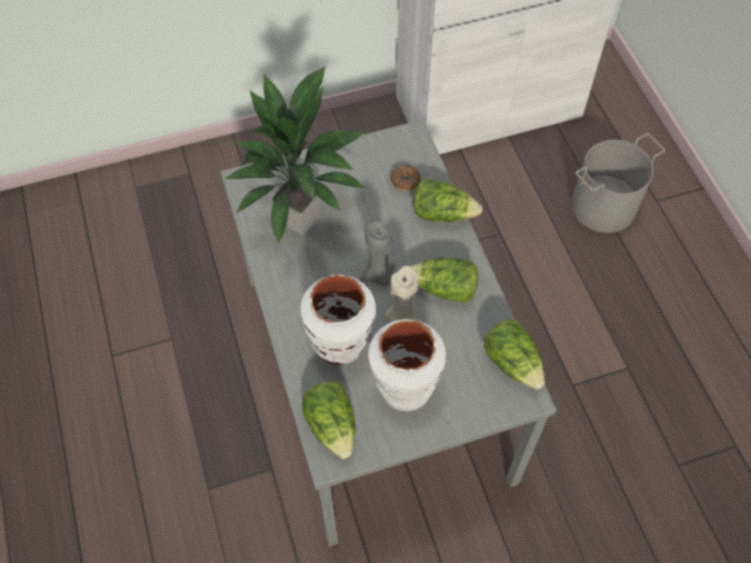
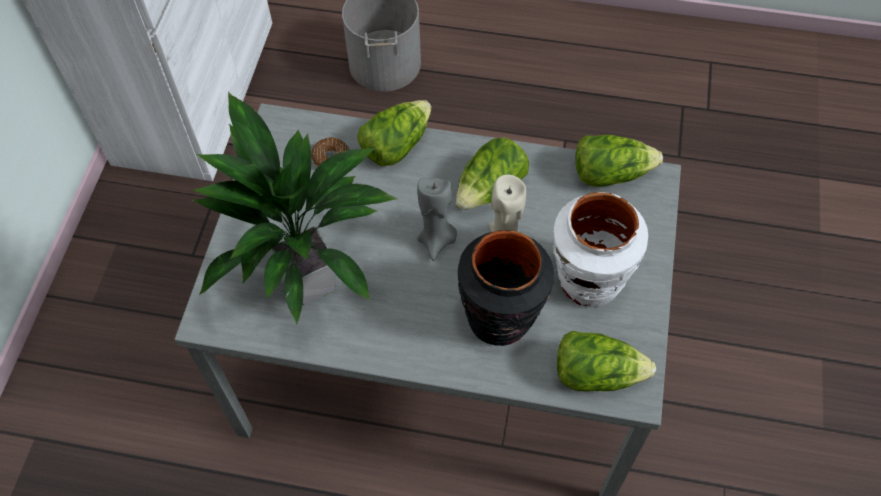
camera: 60 degrees left, 0 degrees up
(340, 344) = (500, 318): white vase -> black vase

